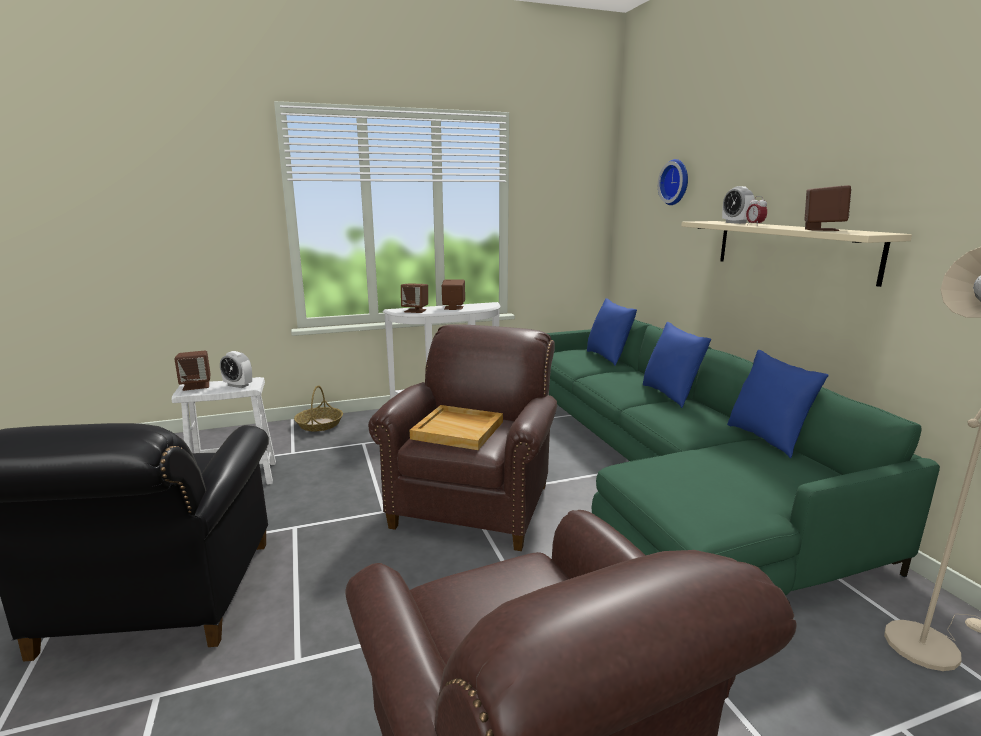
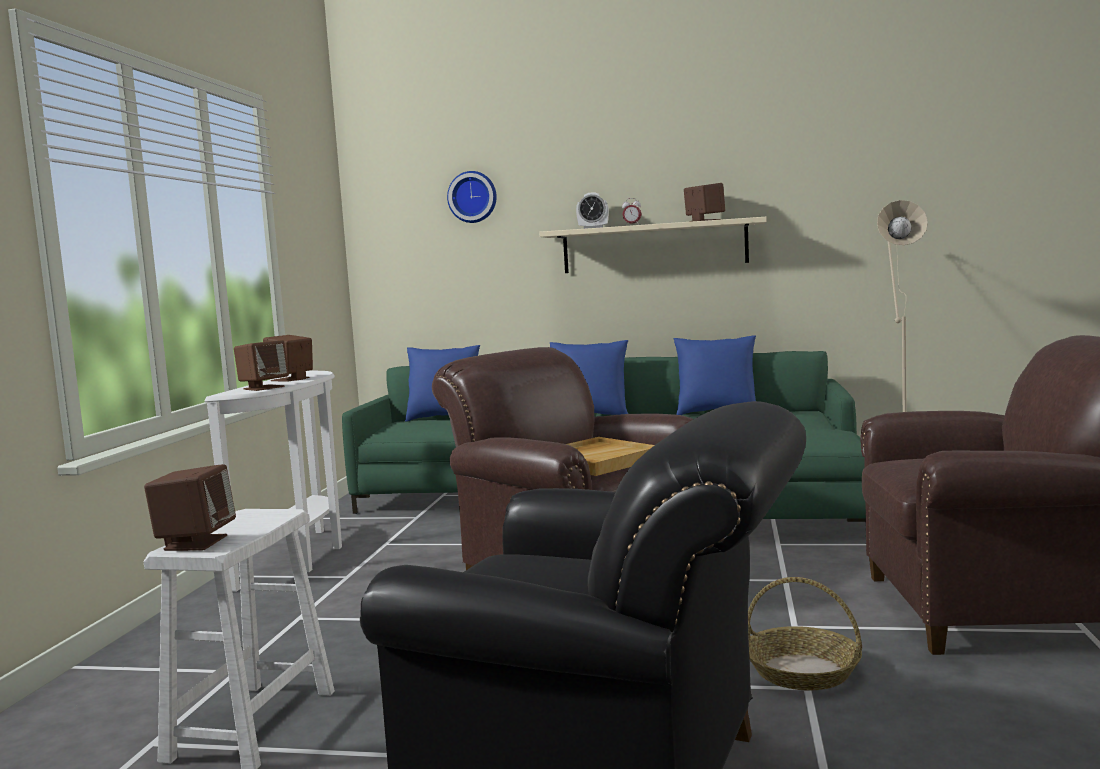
camera: 60 degrees left, 10 degrees down
(238, 385) = (259, 519): alarm clock -> none
(319, 424) = (155, 644): basket -> basket (803, 671)

